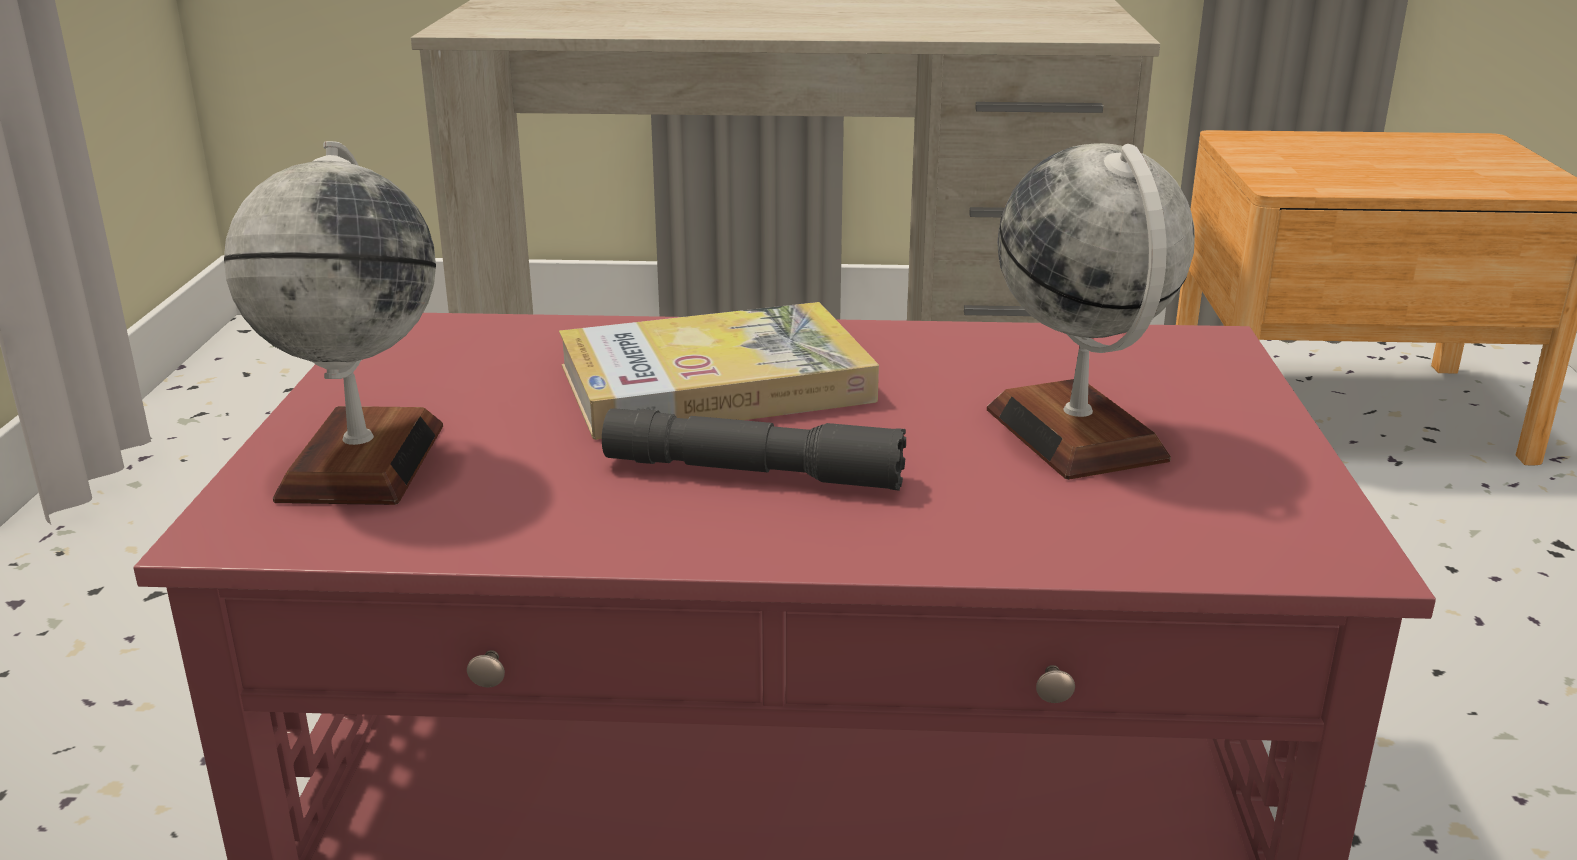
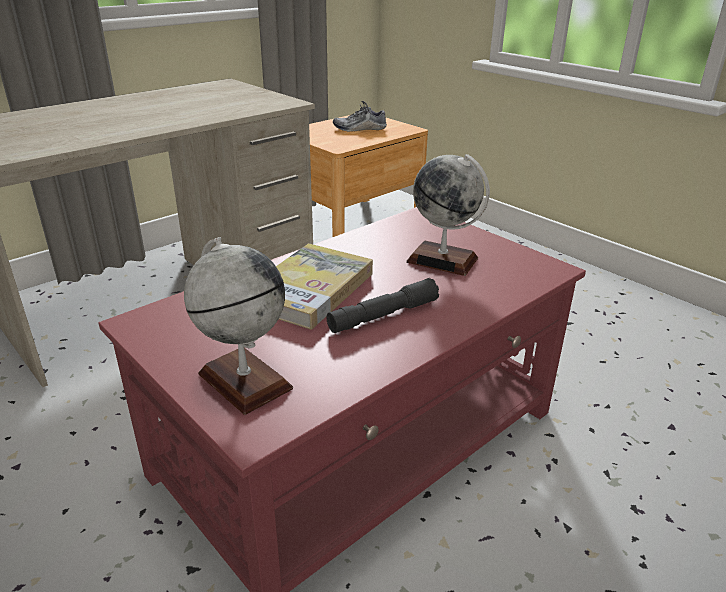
camera: 45 degrees left, 5 degrees up
(1413, 161) = (359, 128): none -> shoe

